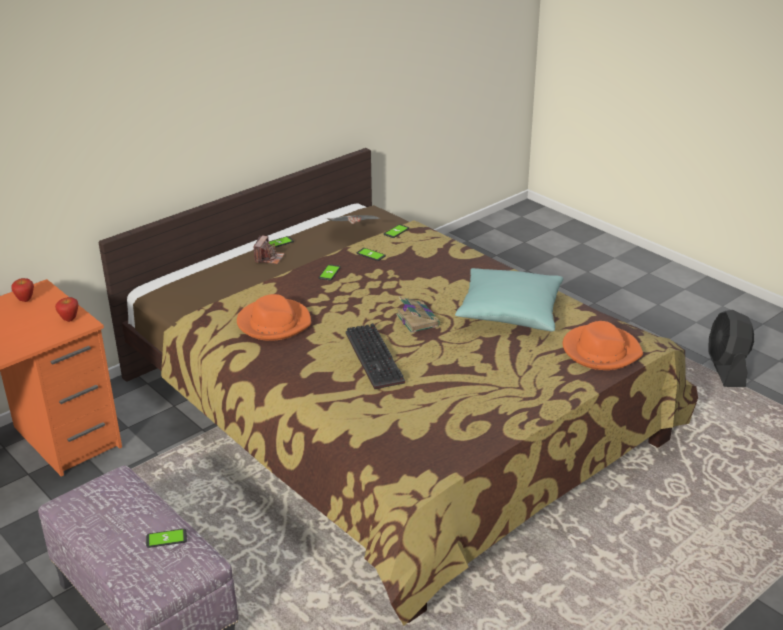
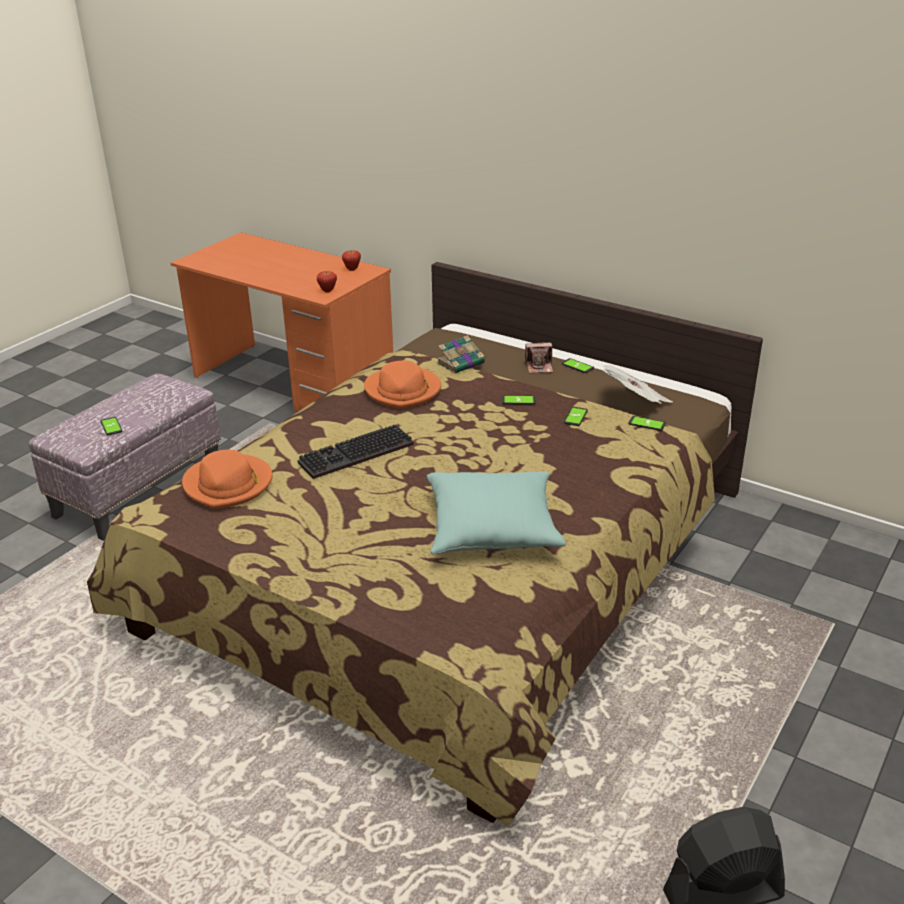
camera: 75 degrees right, 0 degrees up
(417, 320) = (444, 467): book -> book (461, 363)
(600, 351) = (429, 611): orange hat -> orange hat (229, 484)

